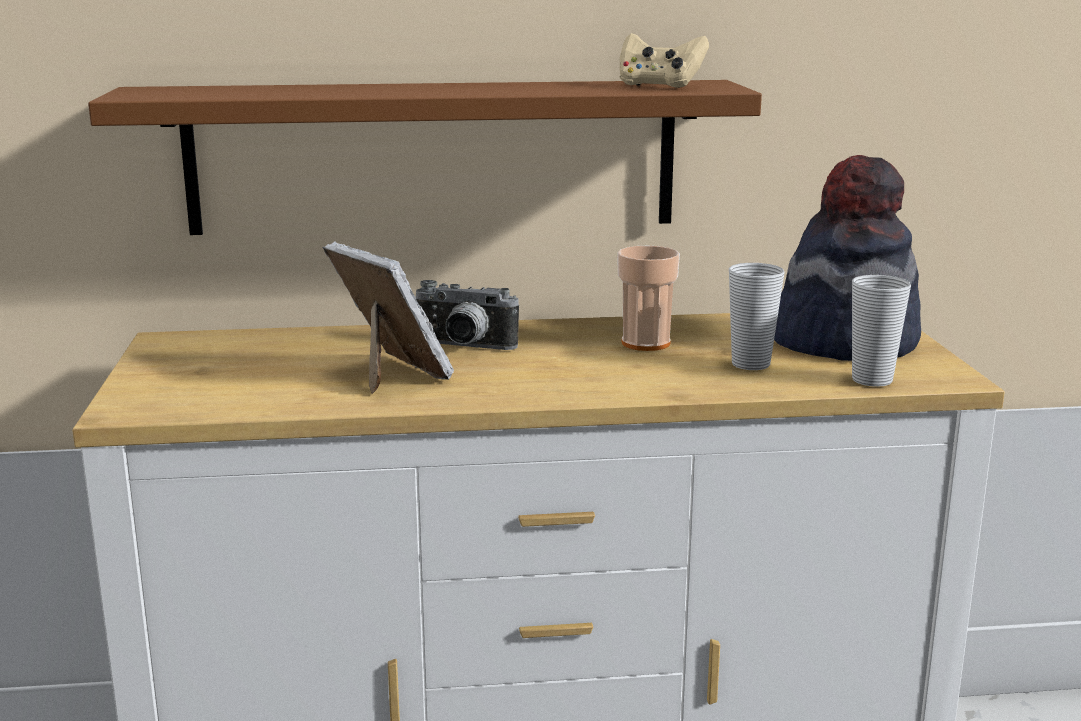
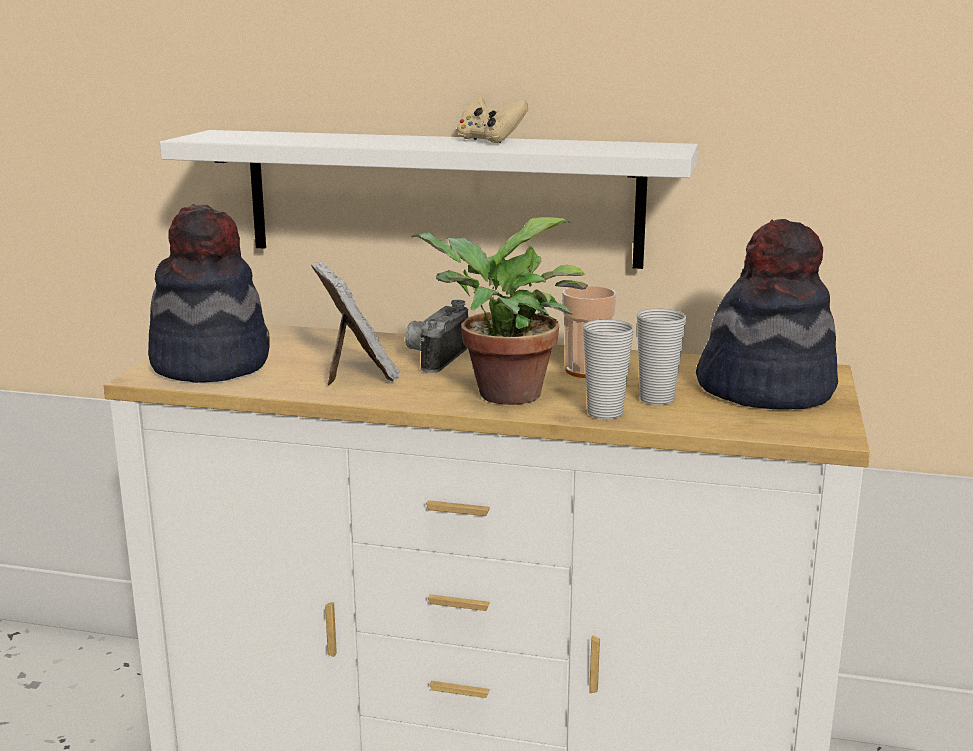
camera: 20 degrees right, 0 degrees up
(195, 386) = (211, 364): none -> hat
(433, 157) = (441, 197): brown shelf -> white shelf
(463, 348) = (434, 358): camera -> camera turned 75 degrees clockwise
(584, 380) = (501, 395): none -> potted plant
(659, 86) = (615, 147): beige game controller -> beige game controller (489, 141)
(872, 380) = (750, 426): cup -> cup (605, 413)

